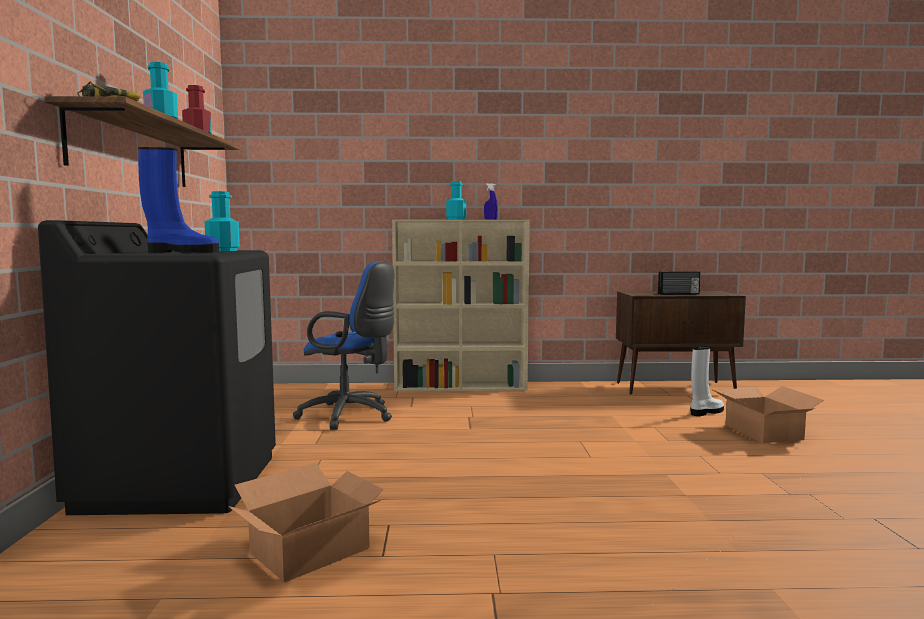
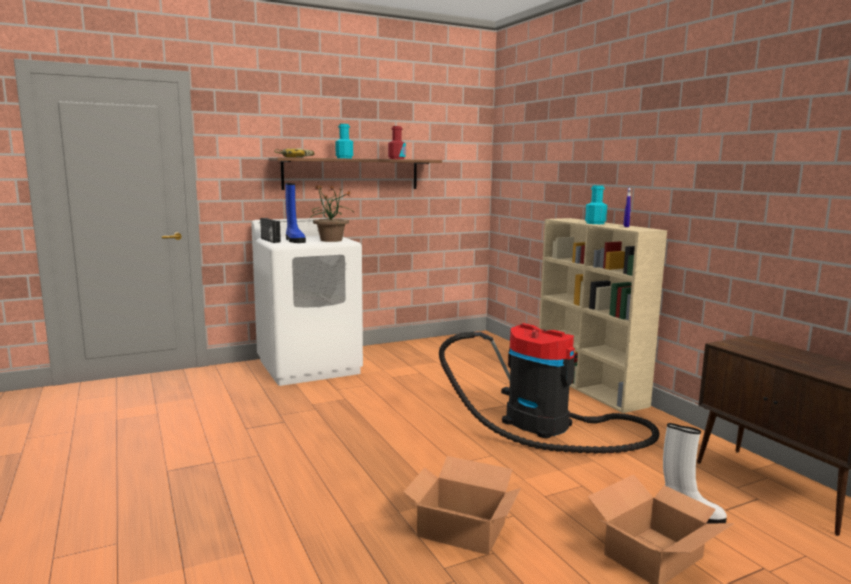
camera: 65 degrees right, 5 degrees up
(180, 482) = (309, 366): black washing machine -> white washing machine
(223, 250) = (331, 240): turquoise bottle -> potted plant
(311, 551) = (244, 412): cardboard box -> cardboard box (462, 530)
(350, 416) = (456, 372): blue office chair -> none
(531, 414) = (544, 426): none -> vacuum cleaner
(679, 294) = (783, 359): radio -> radio (269, 240)

